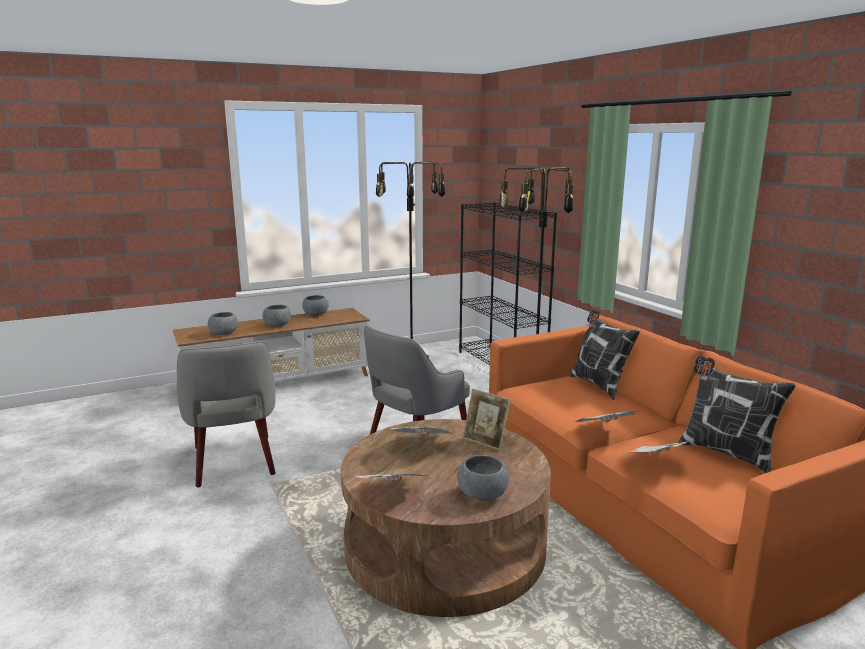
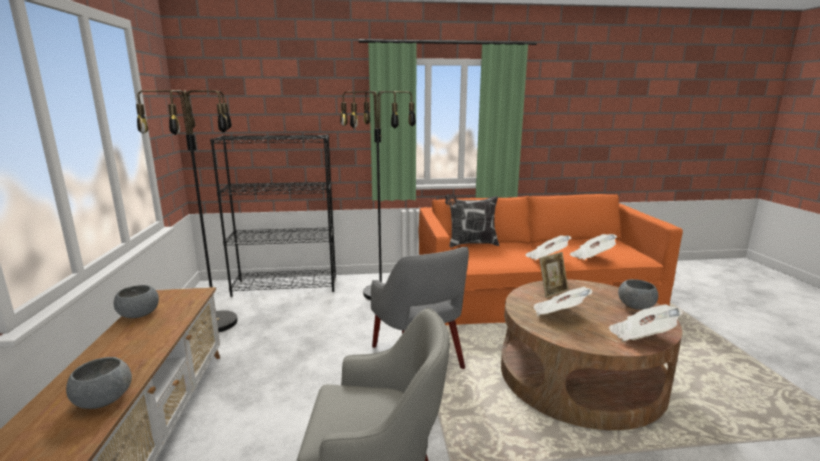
camera: 70 degrees left, 0 degrees up
(277, 325) = (140, 346): grey bowl -> none
(725, 453) = (577, 241): pillow -> none

